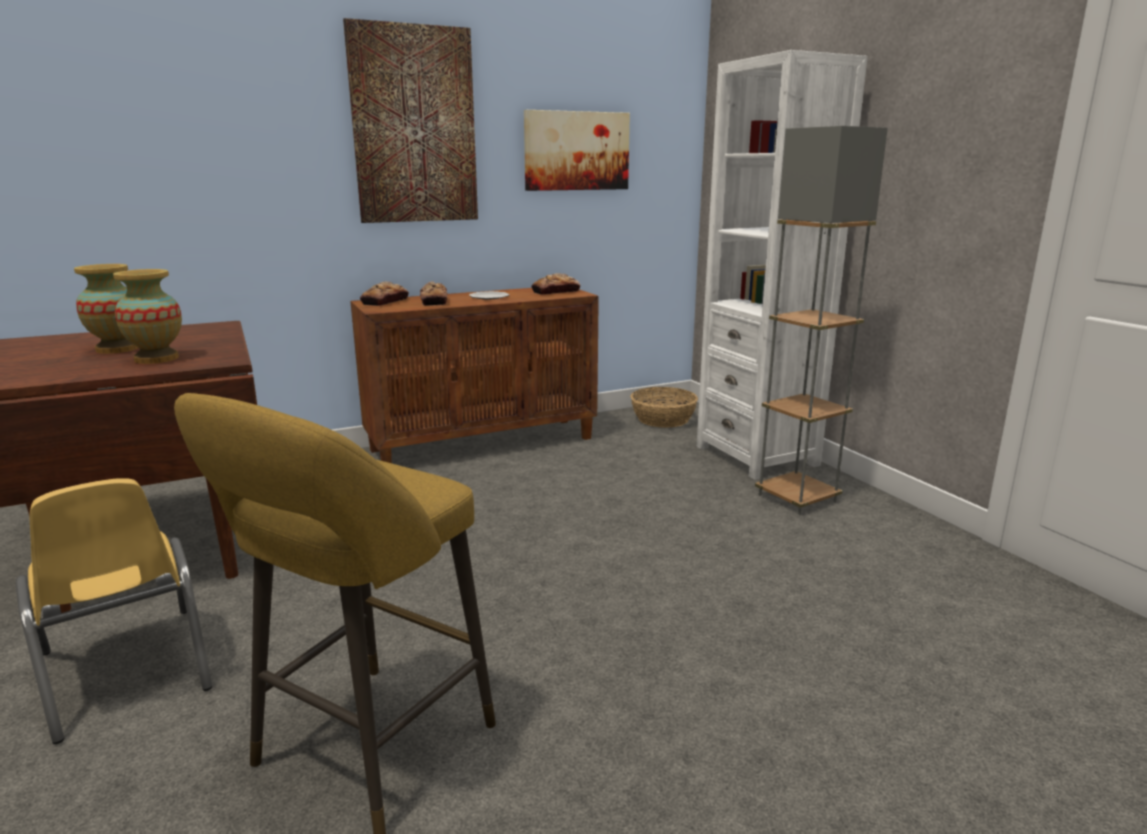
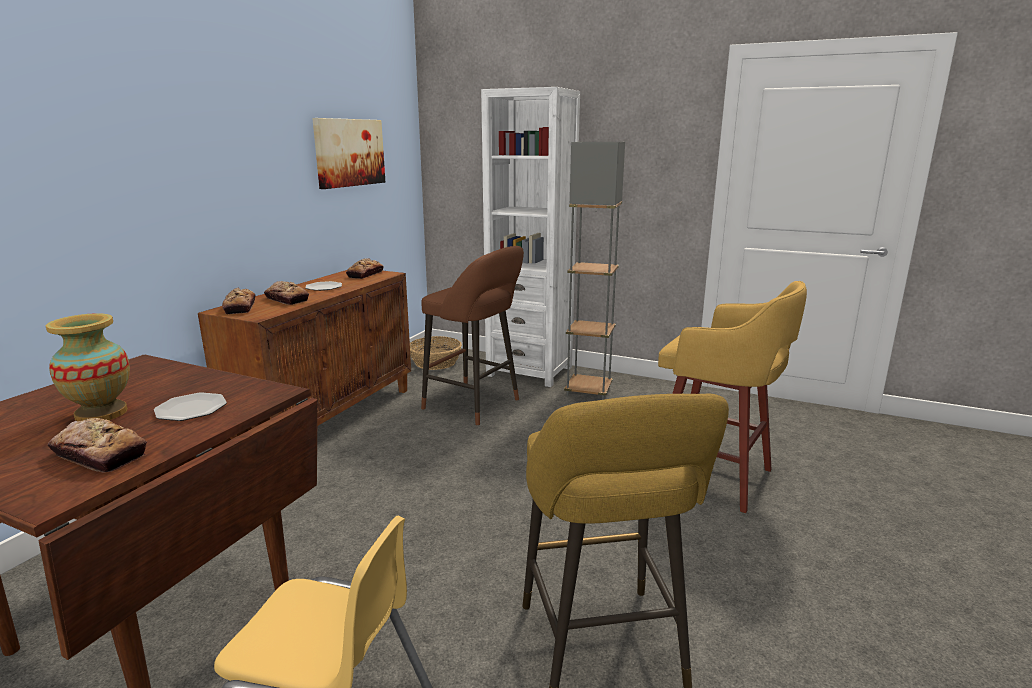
camera: 40 degrees left, 0 degrees up
(51, 370) = (99, 455): none -> bread
(156, 359) = (190, 409): vase -> plate
(414, 126) = (233, 134): picture -> none
(636, 472) = (475, 405): none -> brown stool
(802, 658) = (715, 477): none -> yellow stool

